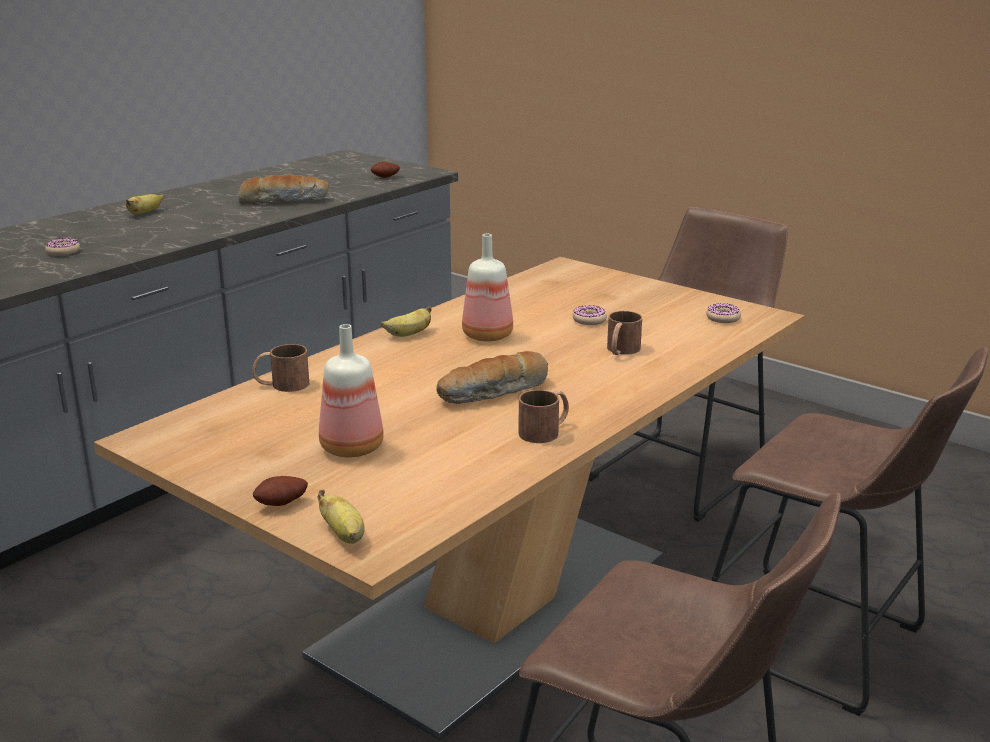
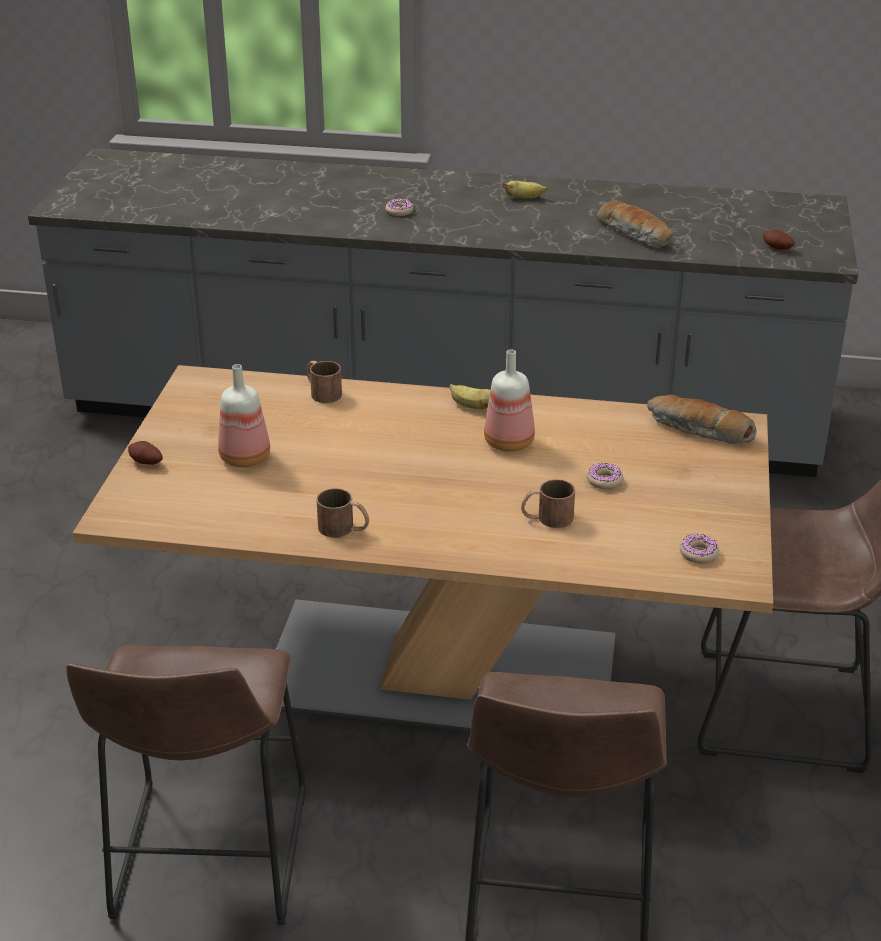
camera: 60 degrees right, 10 degrees up
(344, 535) = (123, 500): banana -> none
(495, 392) = (394, 484): bread -> bread (699, 430)

